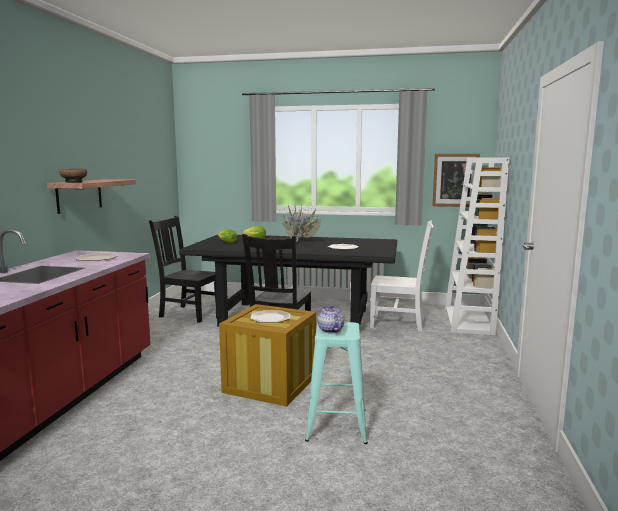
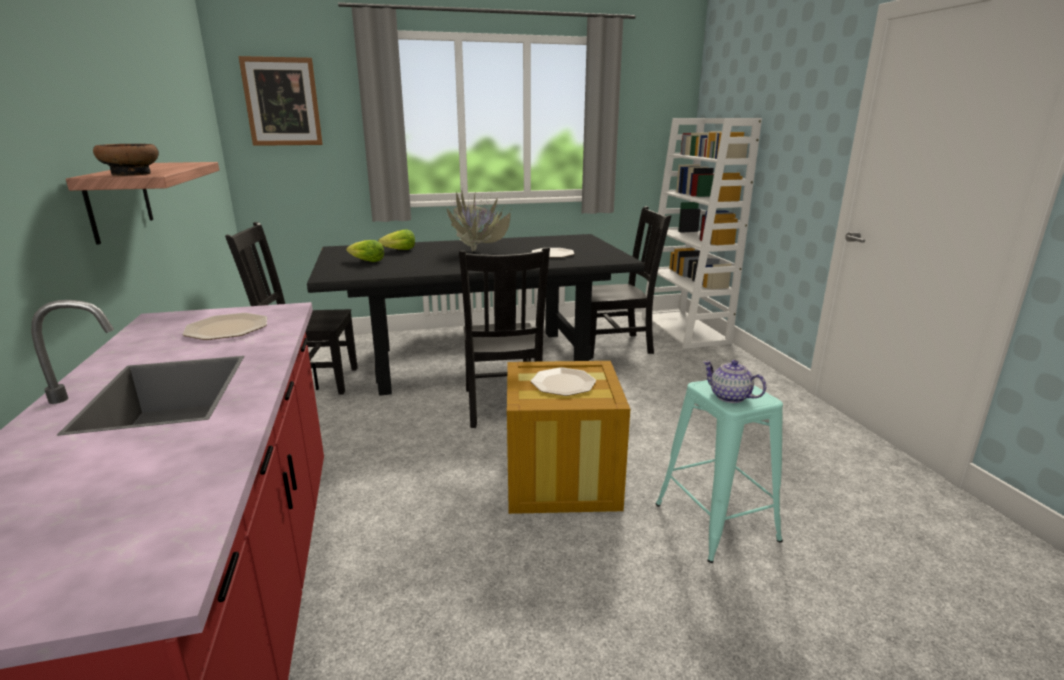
camera: 25 degrees left, 10 degrees up
(400, 323) = (616, 346): white chair -> black chair
(455, 180) = (651, 149): picture -> picture (282, 102)

